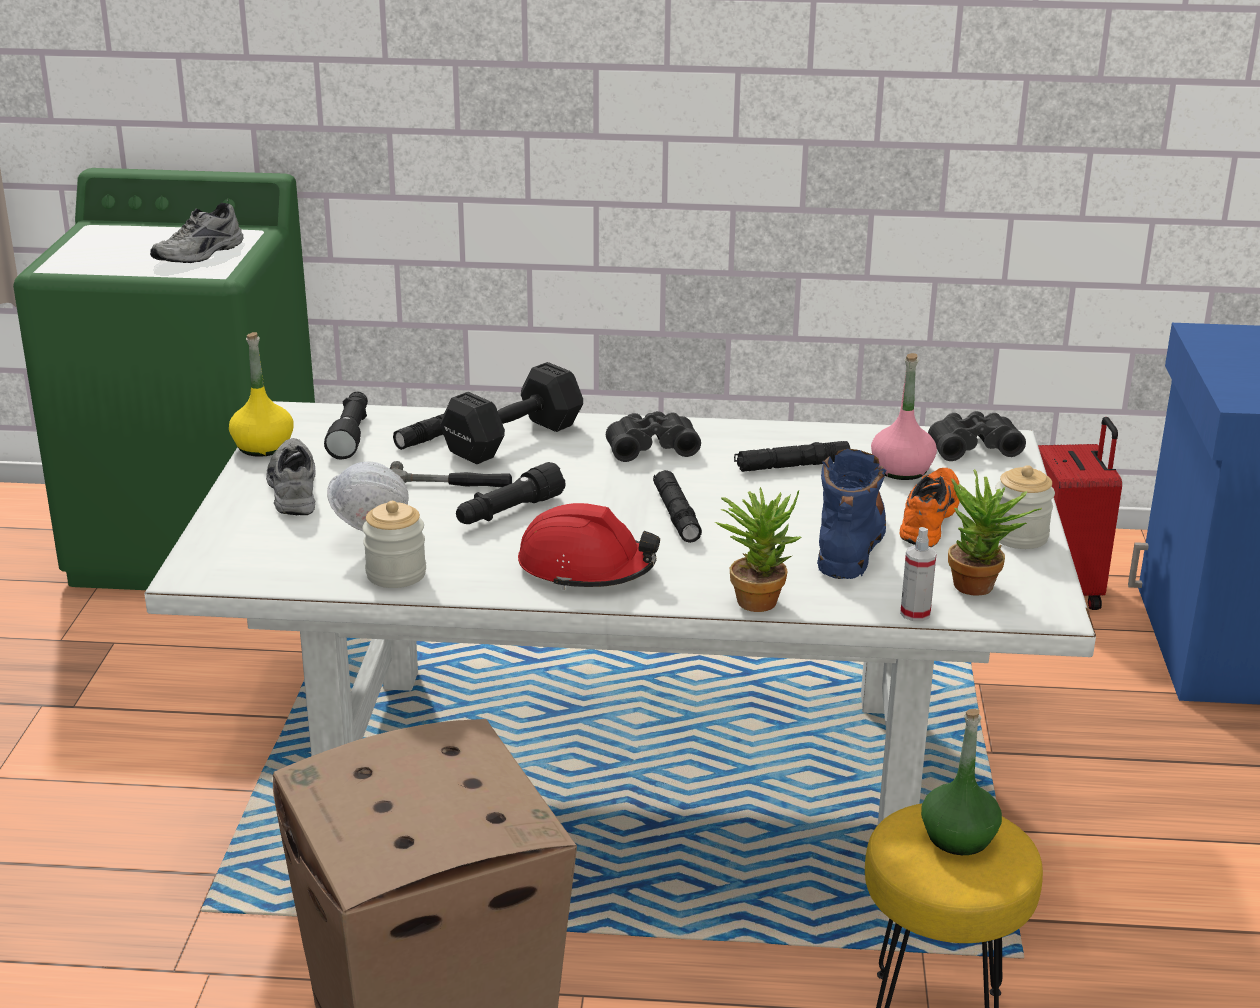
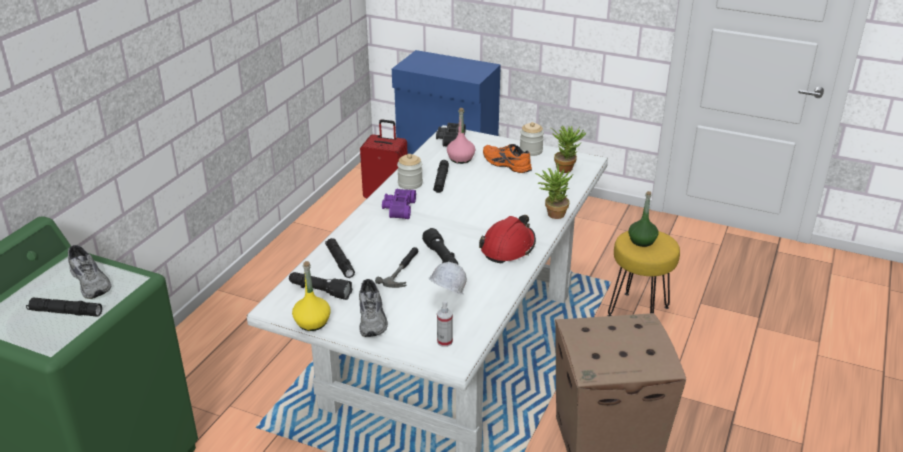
camera: 70 degrees left, 5 degrees up
(291, 488) = (373, 319): grey shoe -> grey shoe turned 105 degrees counterclockwise
(396, 574) = (487, 298): jar -> jar (410, 184)
(510, 440) = (362, 244): black dumbbell -> none
(650, 447) = (398, 209): black binoculars -> purple binoculars
(676, 514) = (470, 216): black flashlight -> black flashlight (65, 312)
(850, 542) = (517, 184): blue boot -> none
(915, 613) = (579, 185): spray bottle -> spray bottle (444, 342)

